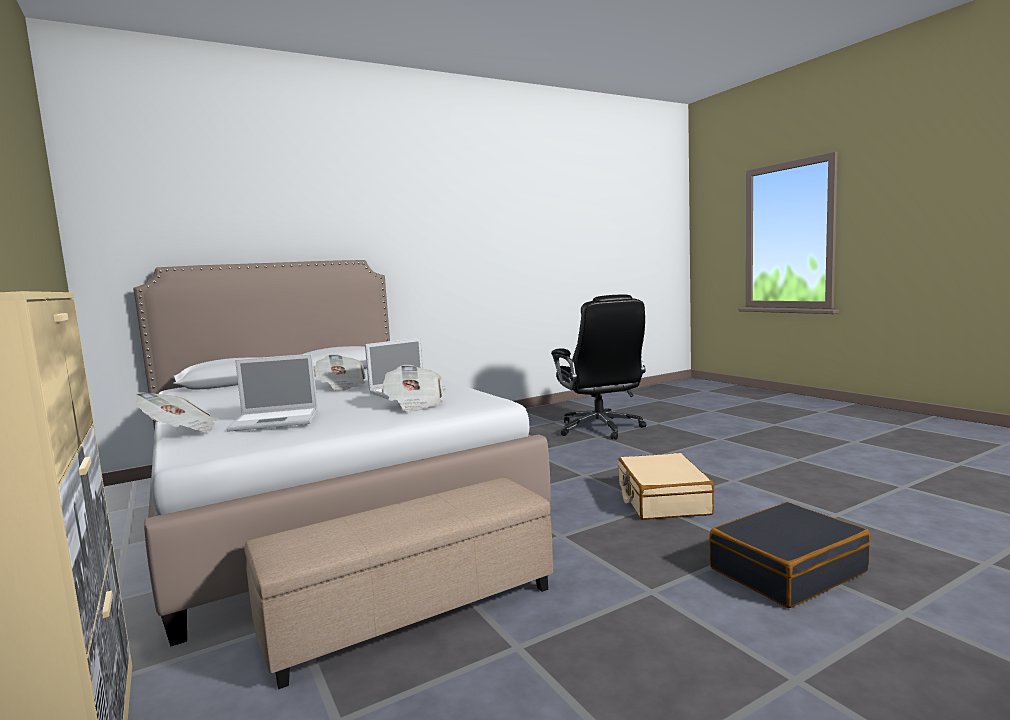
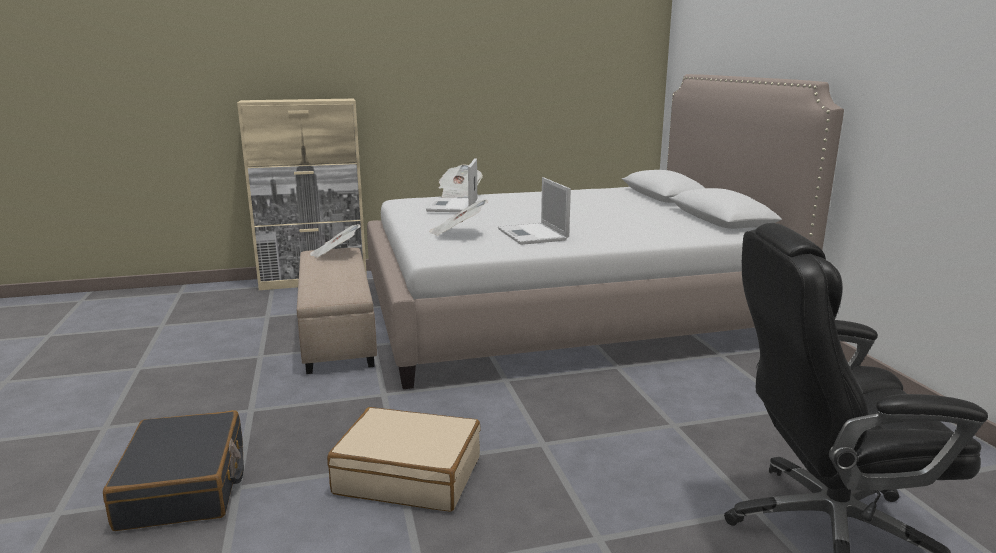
camera: 105 degrees right, 10 degrees up
(341, 386) = (592, 219): newspaper -> newspaper (335, 254)

